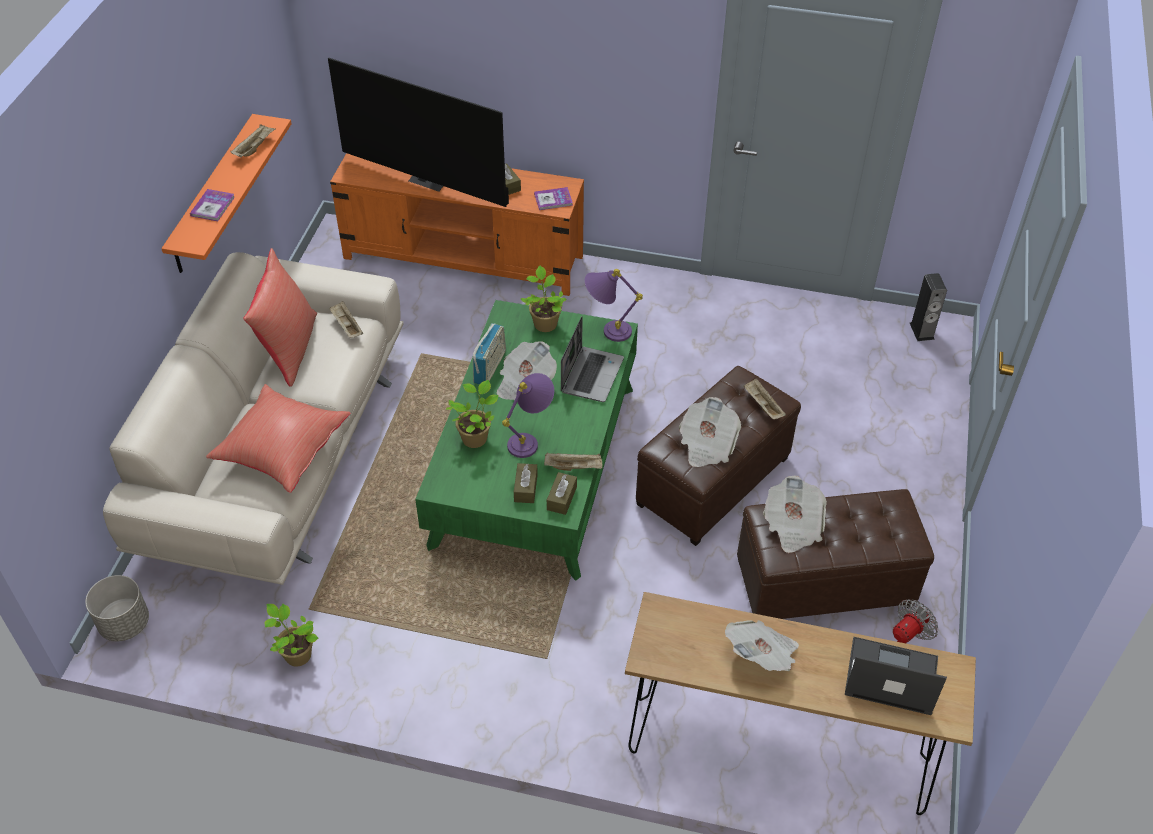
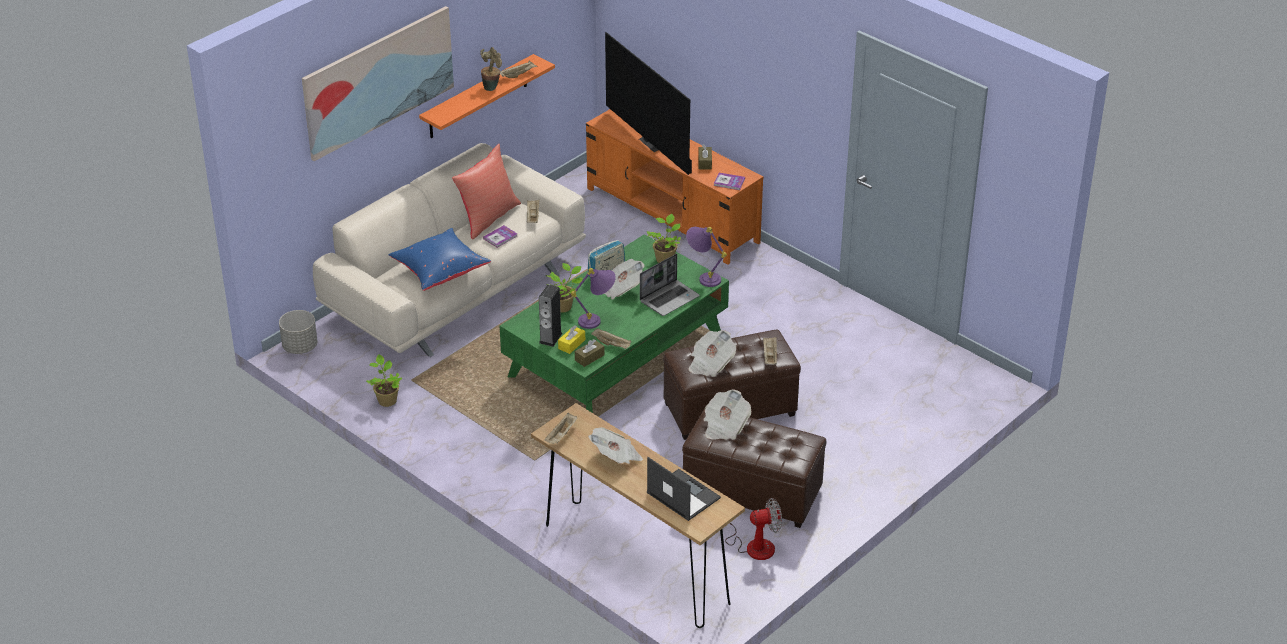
camera: 30 degrees right, 10 degrees down
(106, 223) = (379, 81): none -> picture
(213, 206) = (466, 101): book -> book (500, 237)
(232, 175) = (492, 87): none -> potted plant
(281, 450) = (439, 271): red pillow -> blue pillow
(525, 488) = (571, 344): brown tissue box -> yellow tissue box
(667, 654) = (561, 435): none -> beige tray
(921, 331) = (976, 376): speaker -> speaker (550, 338)

